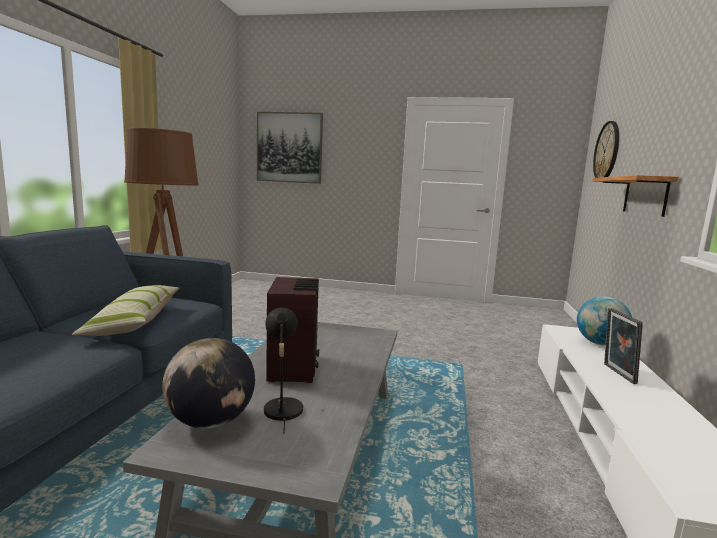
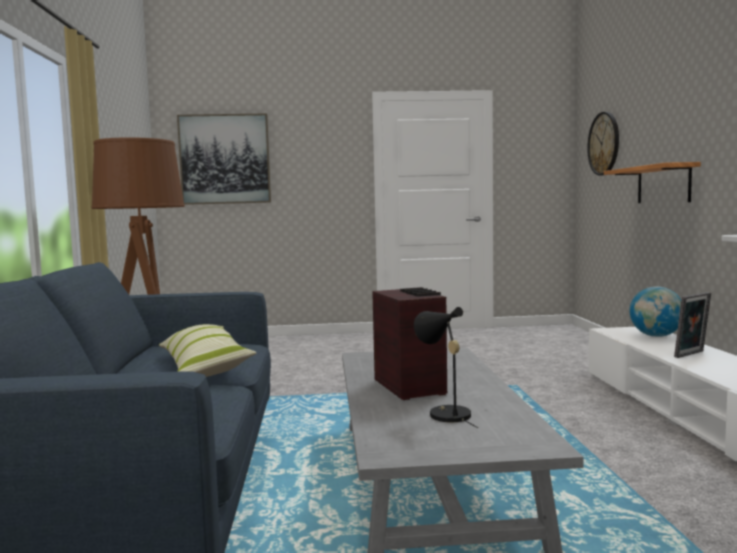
camera: 15 degrees left, 5 degrees down
(210, 421) = (395, 433): globe -> none
(616, 373) = (691, 354): picture frame -> picture frame turned 105 degrees counterclockwise

